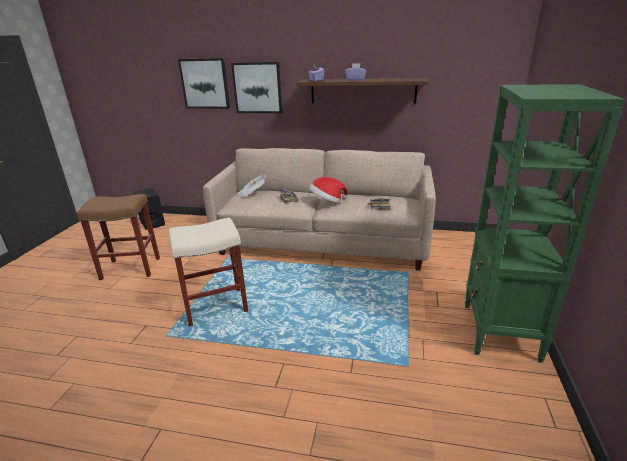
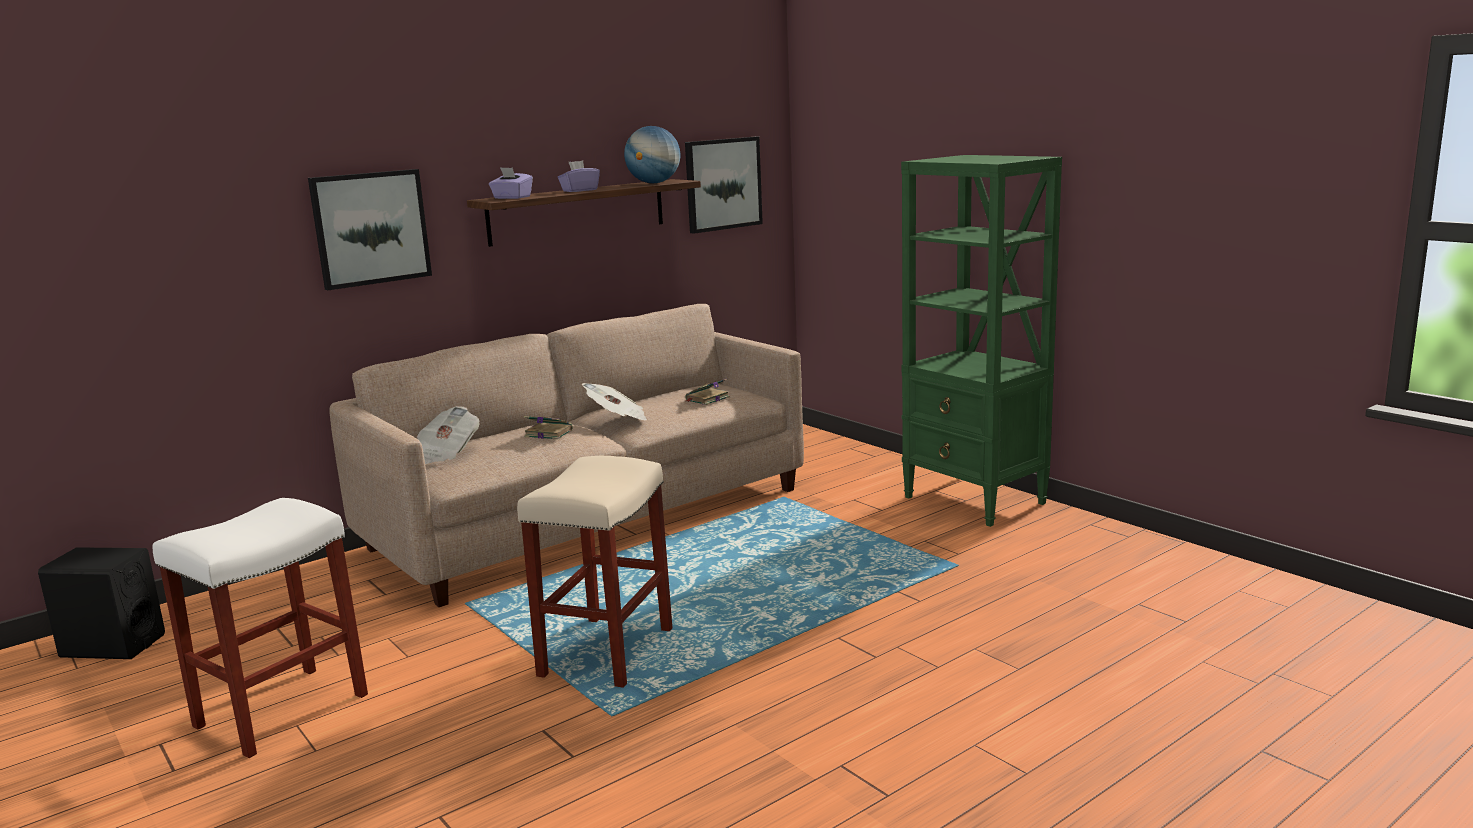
camera: 50 degrees left, 10 degrees down
(131, 268) = (283, 709): brown stool -> white stool
(205, 83) = (235, 232): picture -> picture (722, 184)
(327, 201) = (617, 418): hat -> newspaper
(403, 79) = (654, 183): none -> globe

